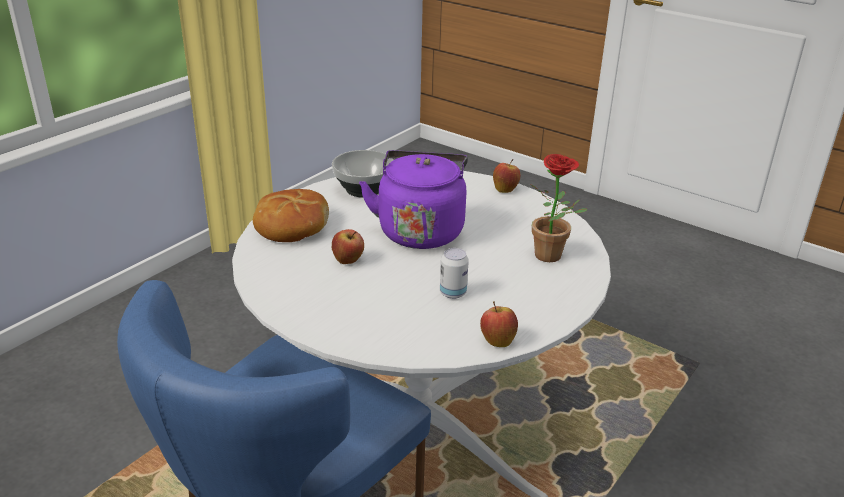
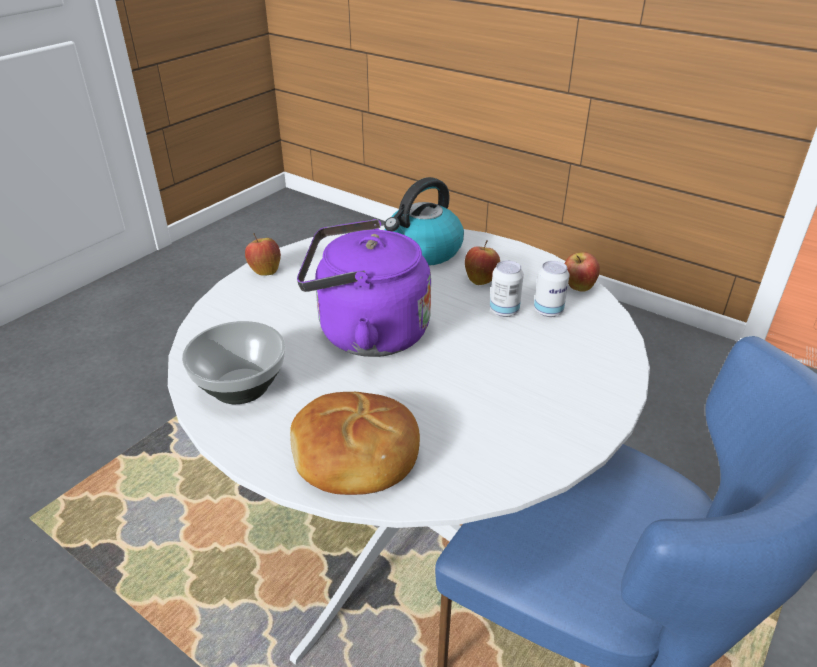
camera: 90 degrees left, 5 degrees up
(348, 261) = (449, 390): apple -> apple (481, 280)
(453, 317) = (548, 311): none -> can
(553, 257) = (422, 251): potted plant -> kettle

